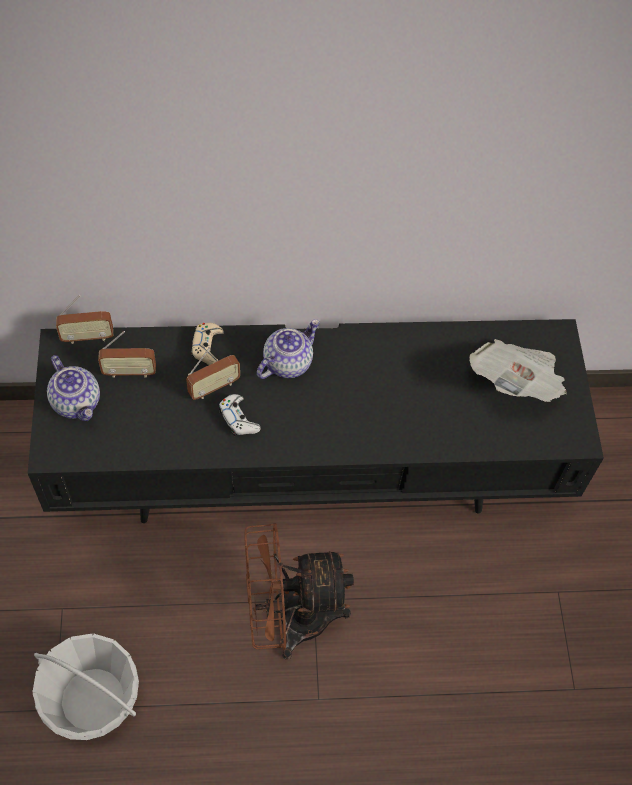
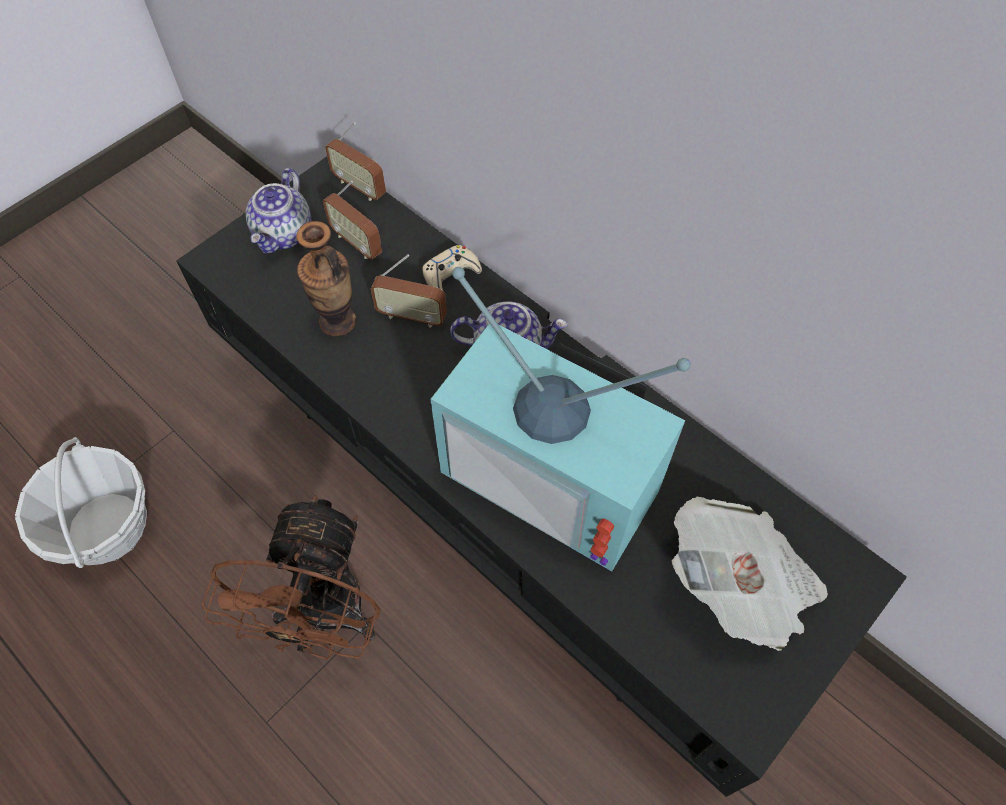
camera: 50 degrees right, 0 degrees up
(175, 425) = (337, 321): none -> vase
(238, 419) = (398, 364): white game controller -> none
(289, 619) = (326, 620): brown fan -> brown fan turned 120 degrees counterclockwise
(384, 405) = (557, 475): none -> television

